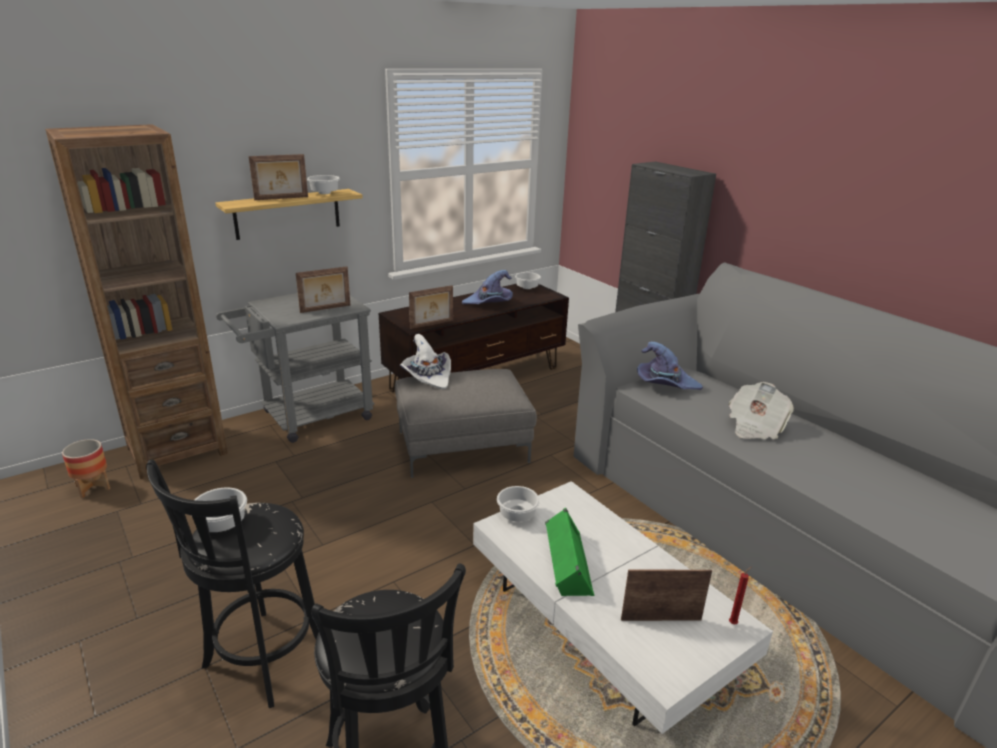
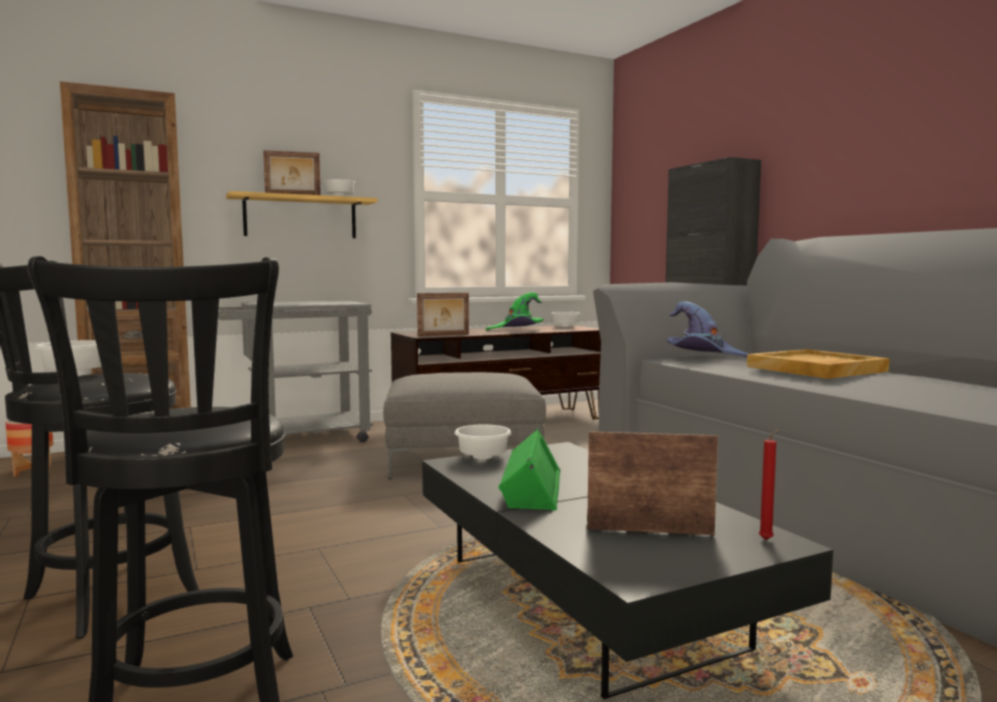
camera: 10 degrees right, 20 degrees down
(325, 309) = (323, 303): picture frame -> none
(427, 376) = (424, 371): white hat -> none
(489, 302) = (517, 330): purple hat -> green hat
(603, 627) = (588, 602): white coffee table -> black coffee table
(755, 426) = (816, 369): newspaper -> beige tray

